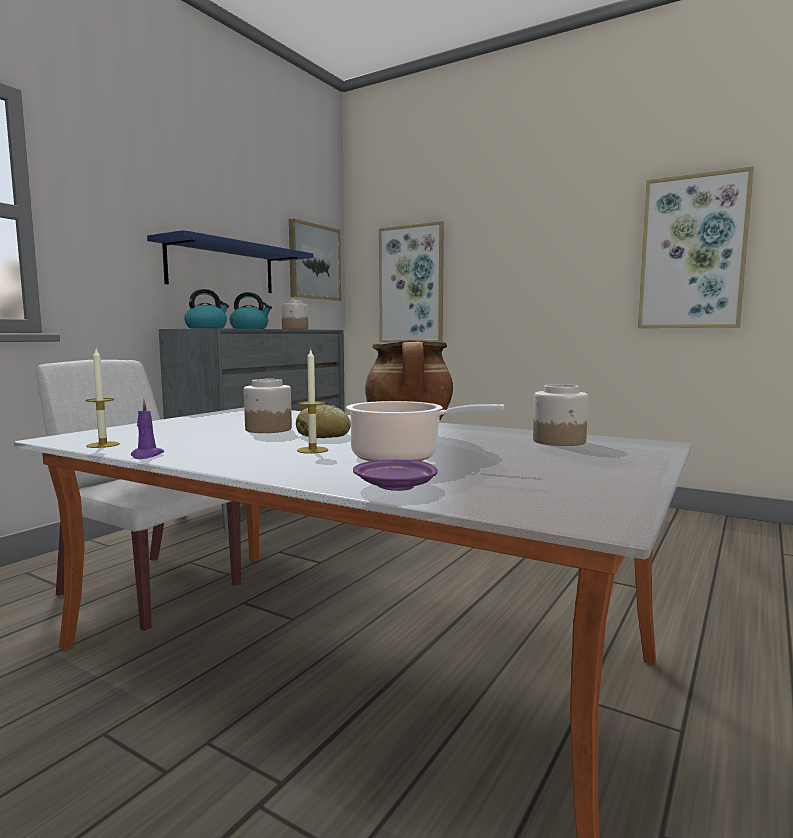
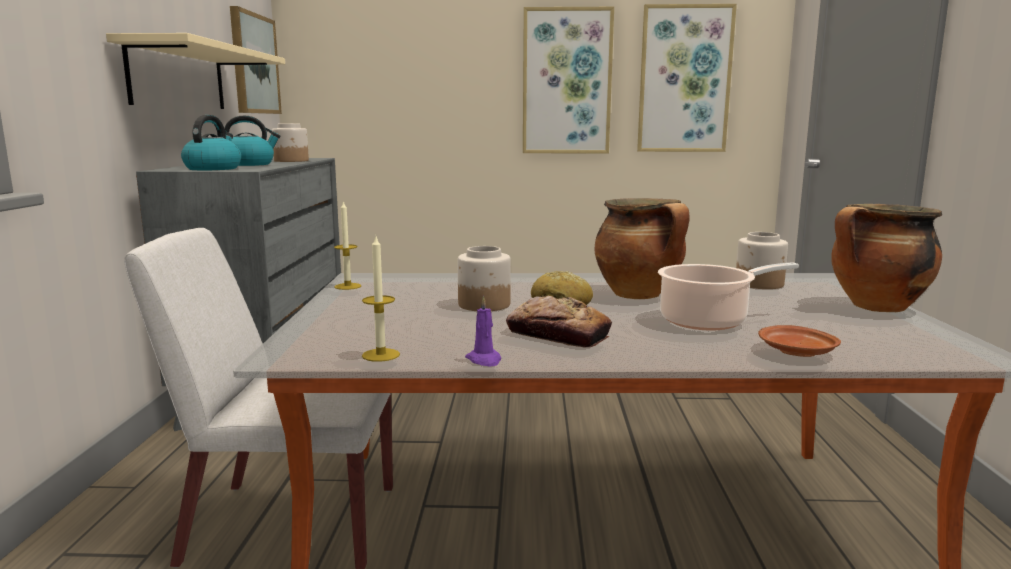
camera: 30 degrees left, 5 degrees up
(221, 268) = (178, 77): blue shelf -> beige shelf
(248, 450) = (557, 335): none -> bread
(312, 450) = (614, 325): candle -> candle (347, 286)
(395, 486) = (797, 352): purple plate -> brown plate
(411, 284) = (378, 96): picture -> picture (566, 82)
(624, 470) = (877, 308): none -> cooking pot

